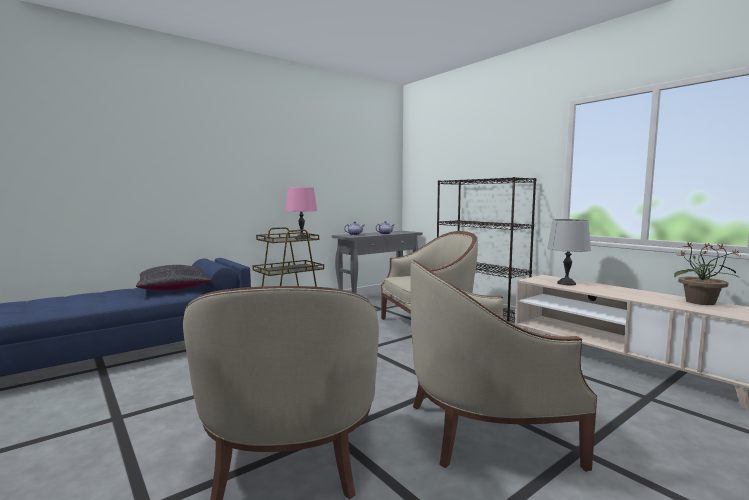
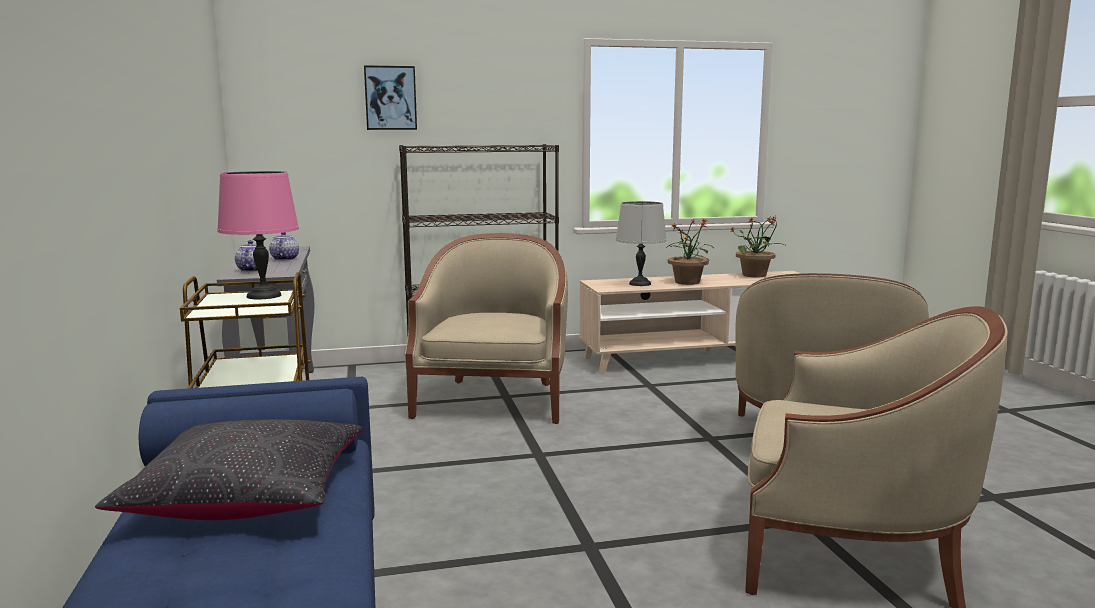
camera: 65 degrees left, 5 degrees up
(460, 155) = (390, 98): none -> picture
(606, 290) = (687, 282): none -> potted plant

